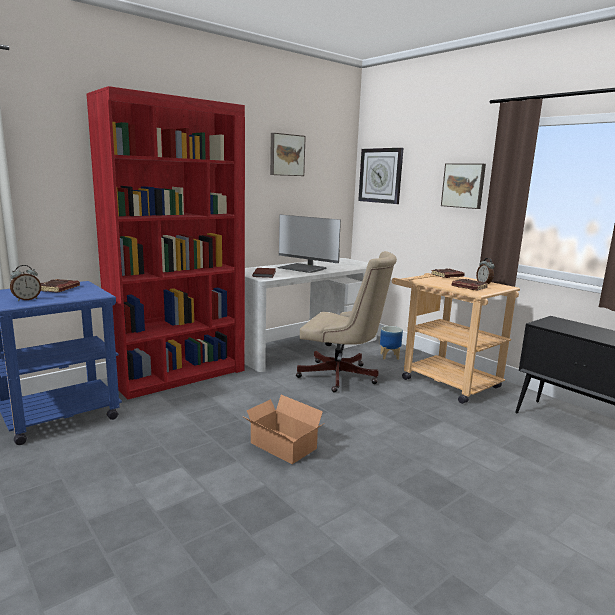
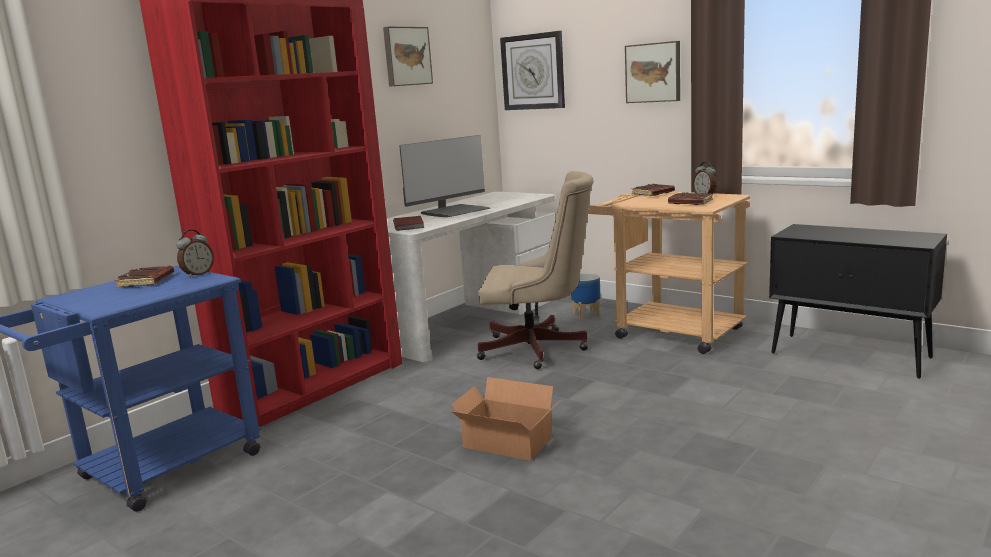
camera: 10 degrees left, 0 degrees up
(27, 299) = (117, 300): alarm clock -> alarm clock (198, 274)
(303, 269) = (454, 212): monitor -> monitor turned 60 degrees counterclockwise

